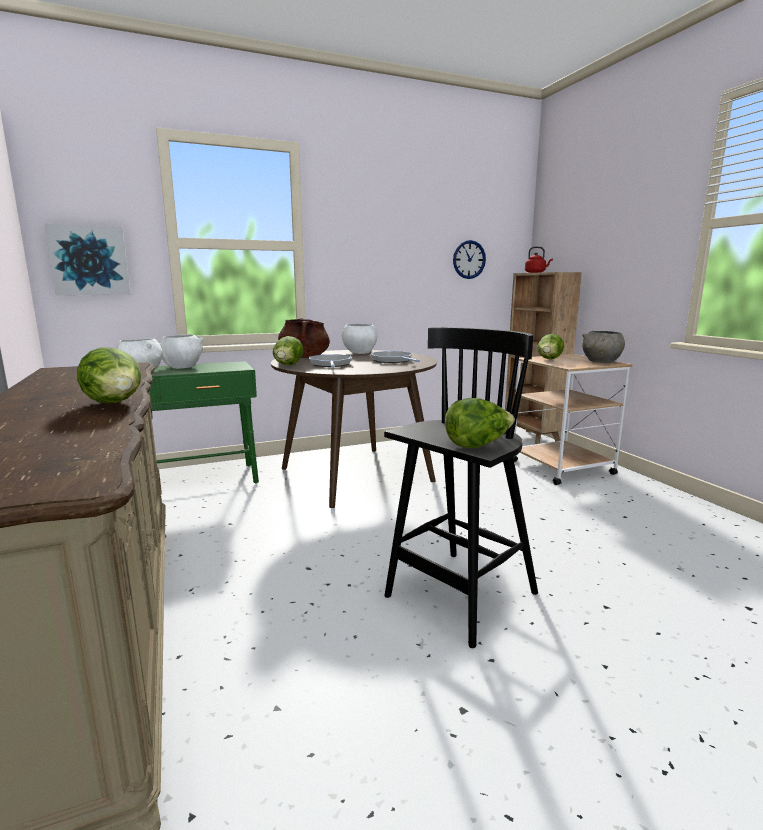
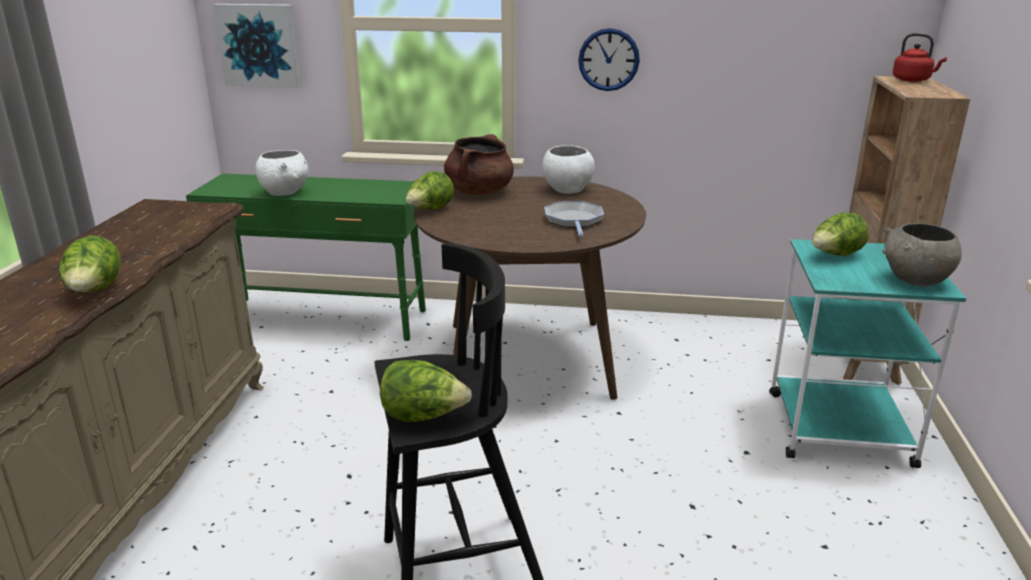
camera: 30 degrees right, 10 degrees up
(182, 367) = (339, 185): white bowl -> none
(330, 364) = (481, 216): frying pan -> none
(469, 259) = (799, 45): wall clock -> wall clock (608, 59)
(562, 468) = (839, 431): beige cart -> turquoise cart

